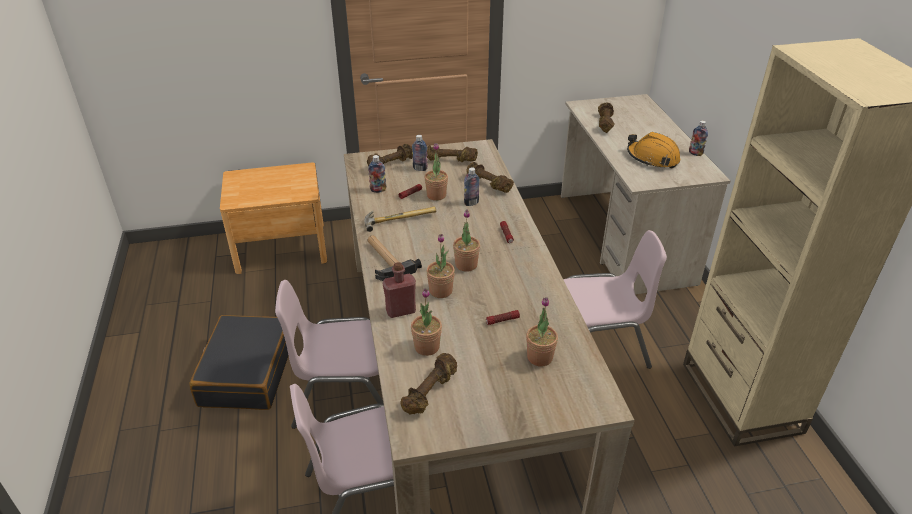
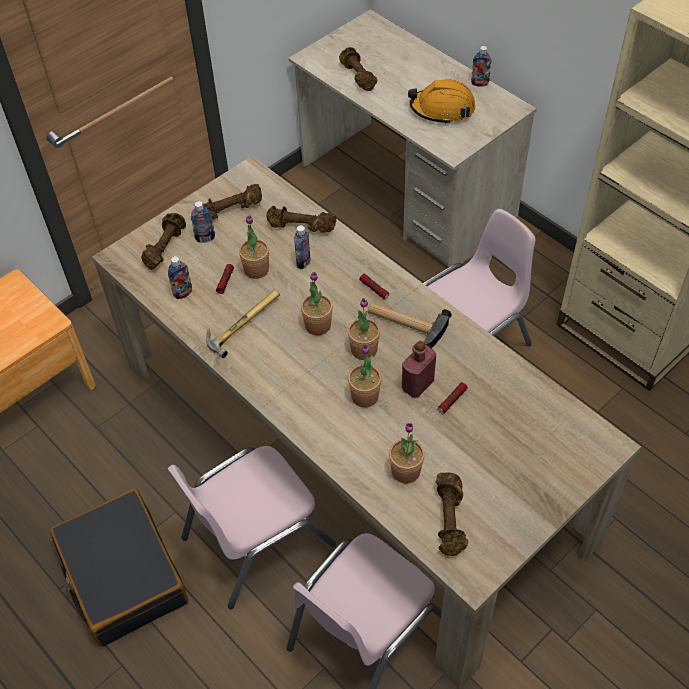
camera: 30 degrees left, 15 degrees up
(386, 260) = (275, 386): hammer -> hammer (405, 325)
(401, 311) = (345, 443): red bottle -> red bottle (417, 385)
(539, 357) = (517, 425): potted plant -> potted plant (318, 325)

